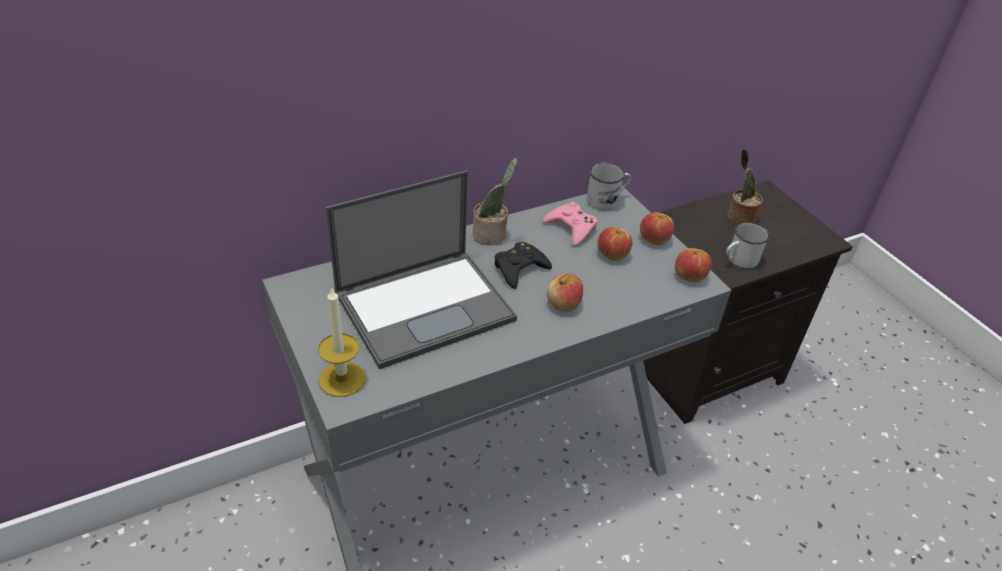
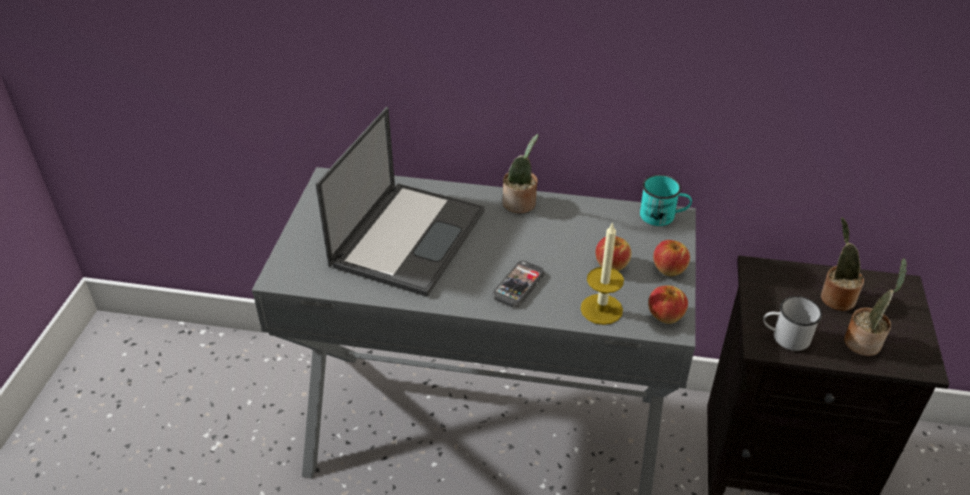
camera: 40 degrees right, 0 degrees up
(342, 379) = (295, 261): candle -> candle (601, 309)
(426, 305) = (408, 236): laptop -> laptop turned 75 degrees counterclockwise
(519, 269) = (514, 241): black game controller -> none
(563, 304) = (518, 285): apple -> phone
(571, 228) = (599, 226): pink game controller -> none
(607, 200) = (663, 216): white mug -> turquoise mug
(784, 240) = (864, 341): none -> potted plant

